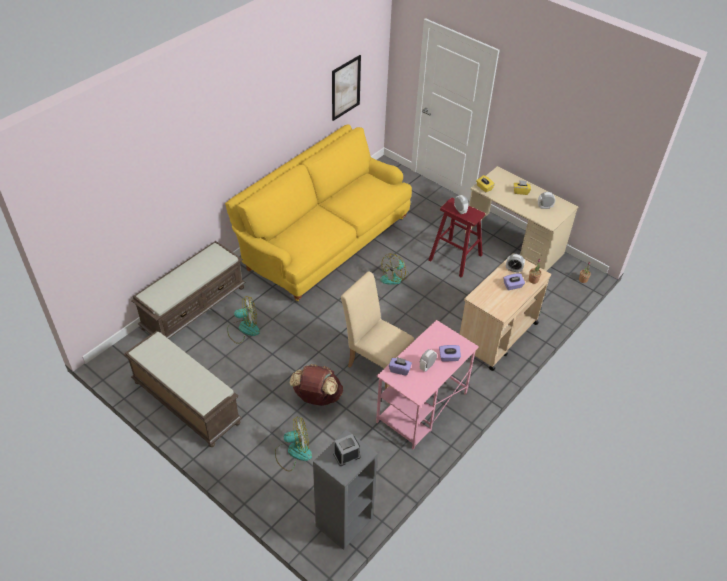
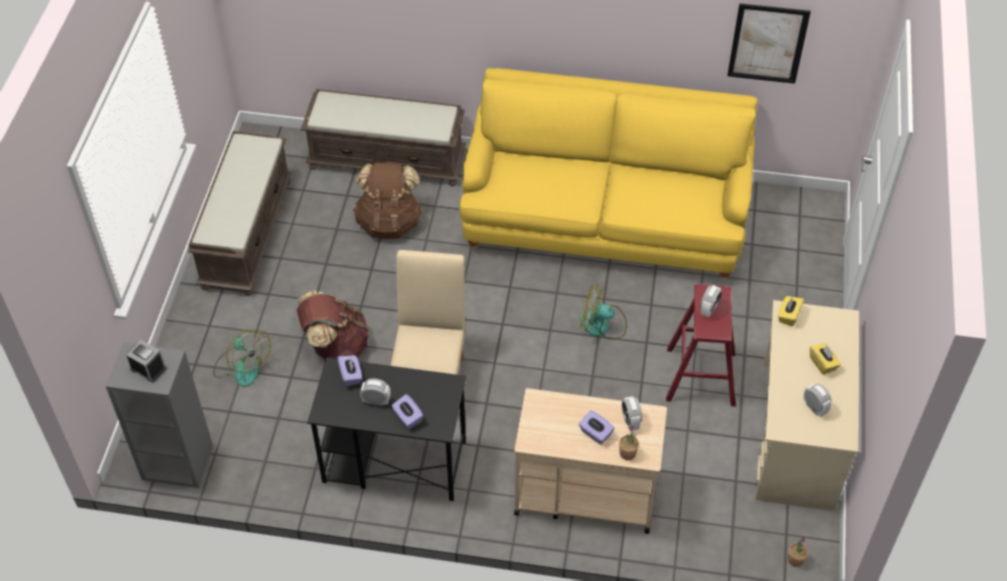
camera: 60 degrees right, 5 degrees up
(243, 329) = (389, 222): fan -> brown backpack
(421, 408) = (393, 462): pink desk -> black desk

